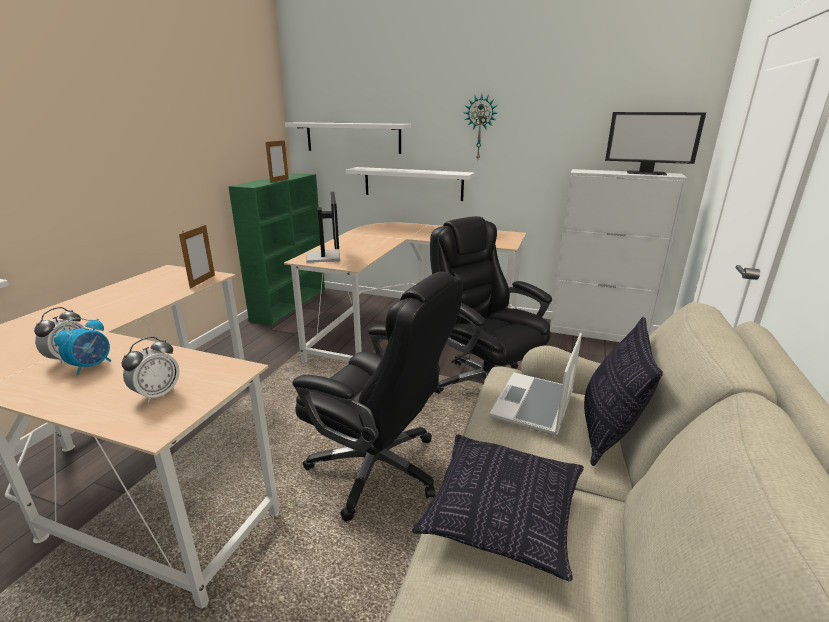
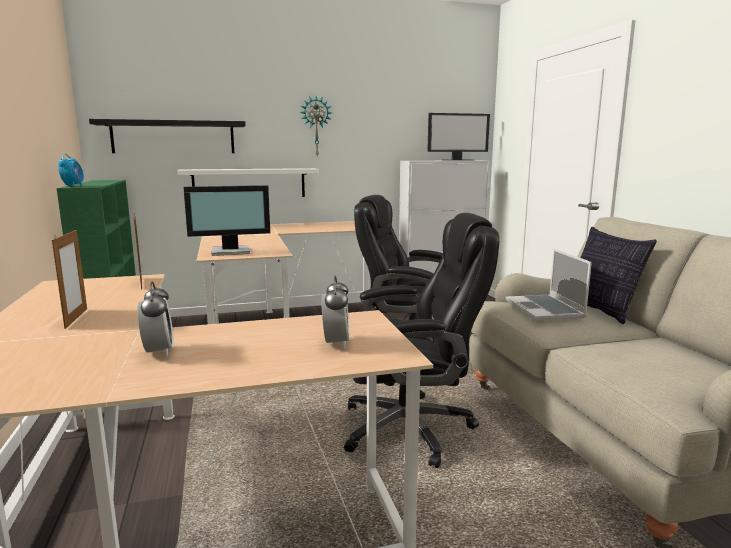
camera: 35 degrees left, 10 degrees down
(91, 366) = (206, 348): alarm clock -> alarm clock (73, 186)
(279, 180) = (105, 183): picture frame -> picture frame (76, 318)
(325, 256) = (231, 251): monitor -> monitor turned 120 degrees clockwise
(353, 137) = (173, 137): white shelf -> black shelf
(501, 516) = (625, 357): pillow -> none

